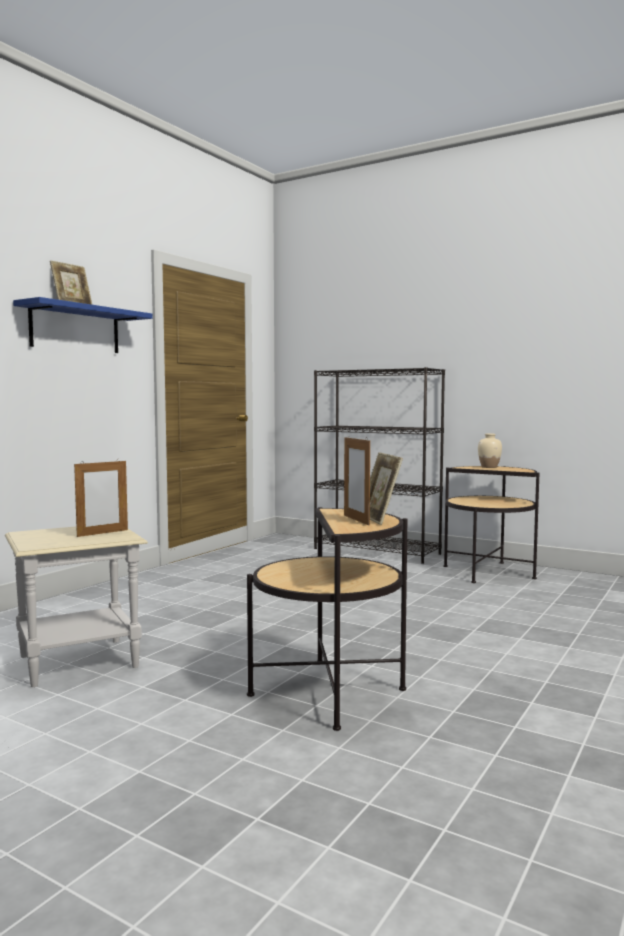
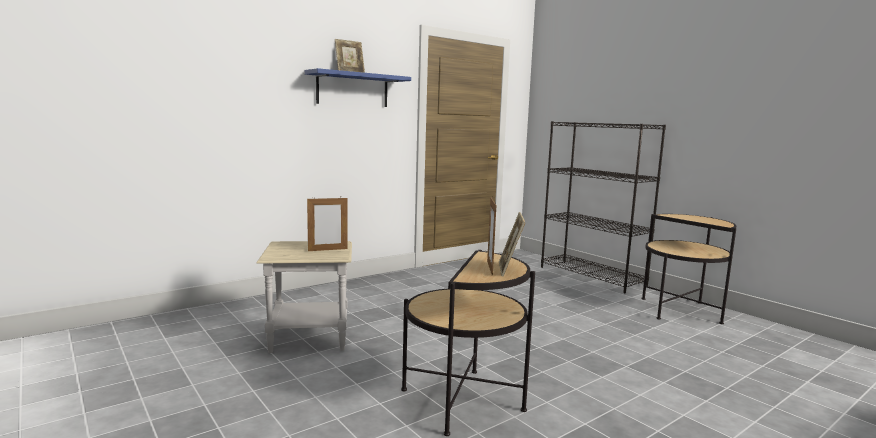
camera: 20 degrees right, 5 degrees up
(489, 467) = (693, 217): beige vase -> none

